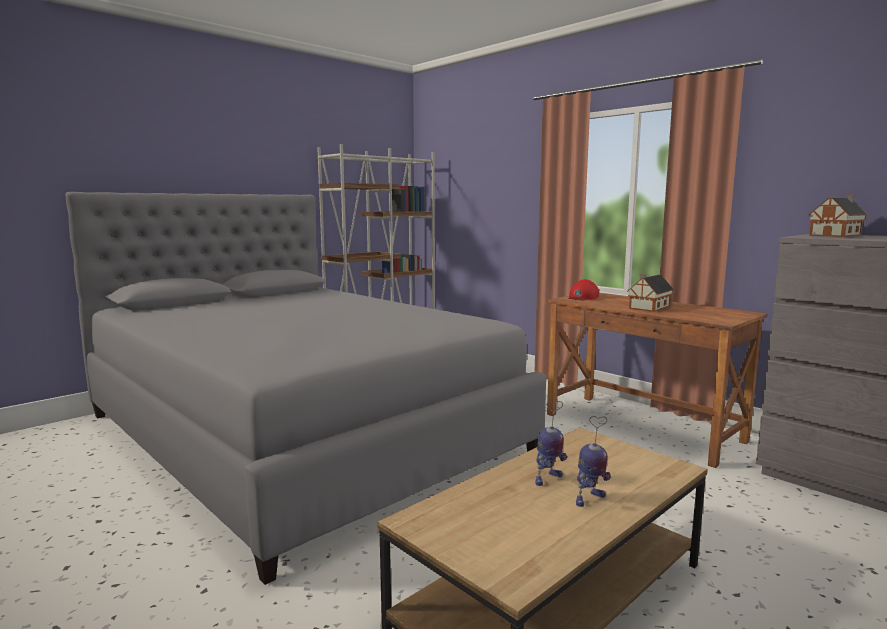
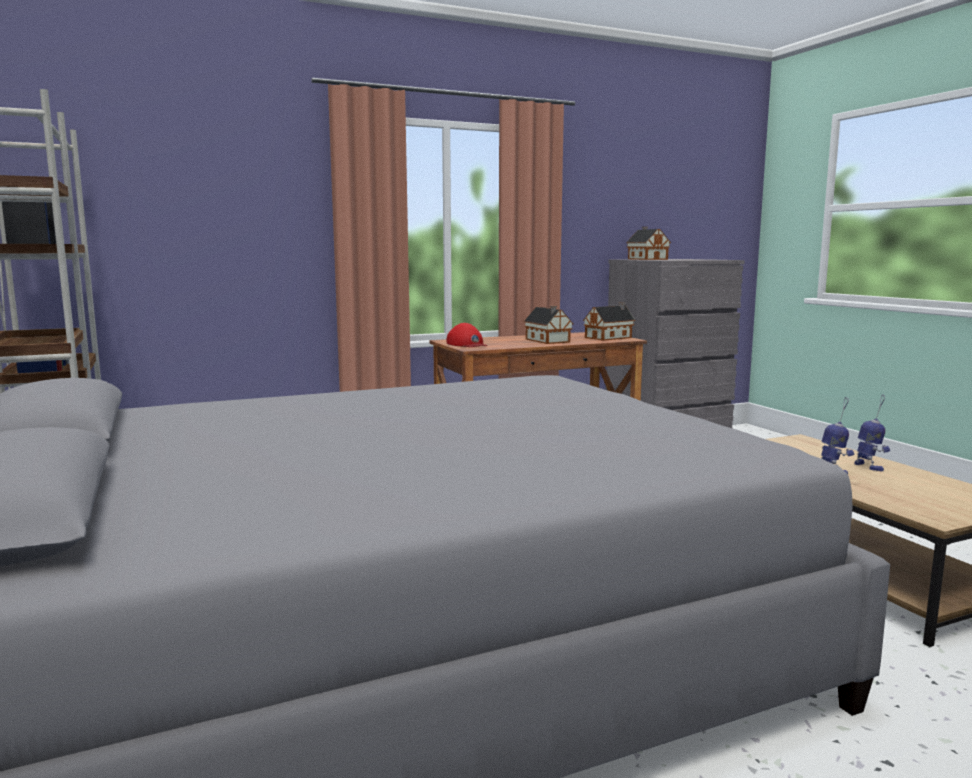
camera: 70 degrees left, 0 degrees up
(718, 317) = (610, 337): none -> toy house

